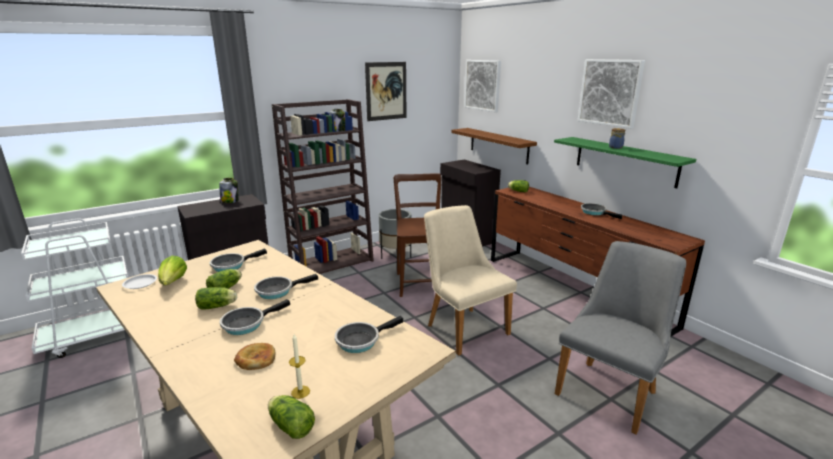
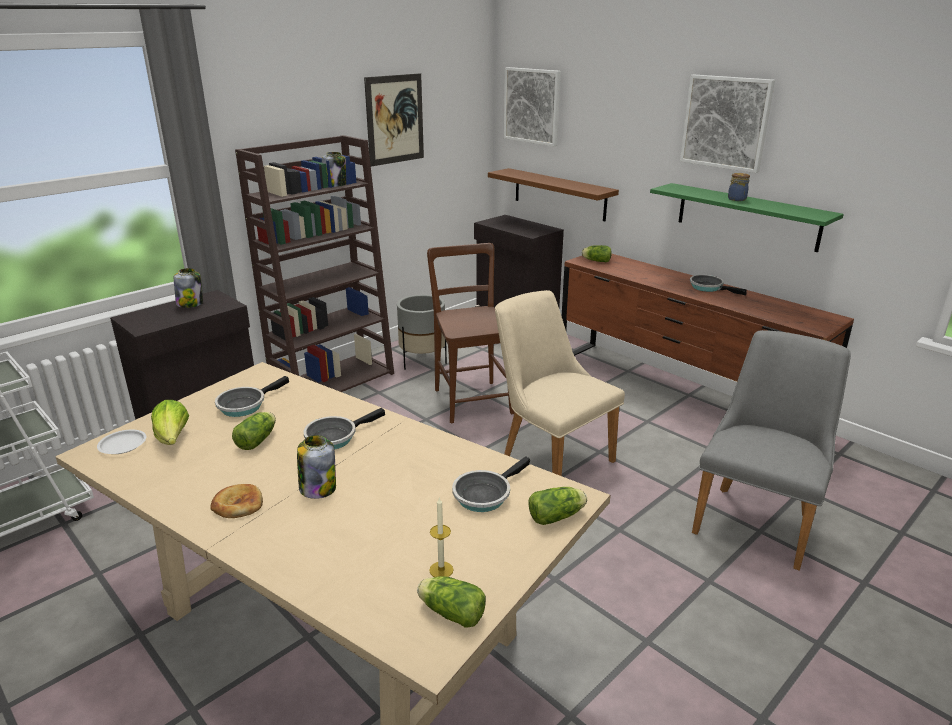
camera: 10 degrees left, 5 degrees up
(218, 306) = (262, 467): lettuce -> lettuce (558, 516)
(247, 323) = (318, 488): frying pan -> jar
(256, 359) = (358, 534): bread -> bread (238, 504)

